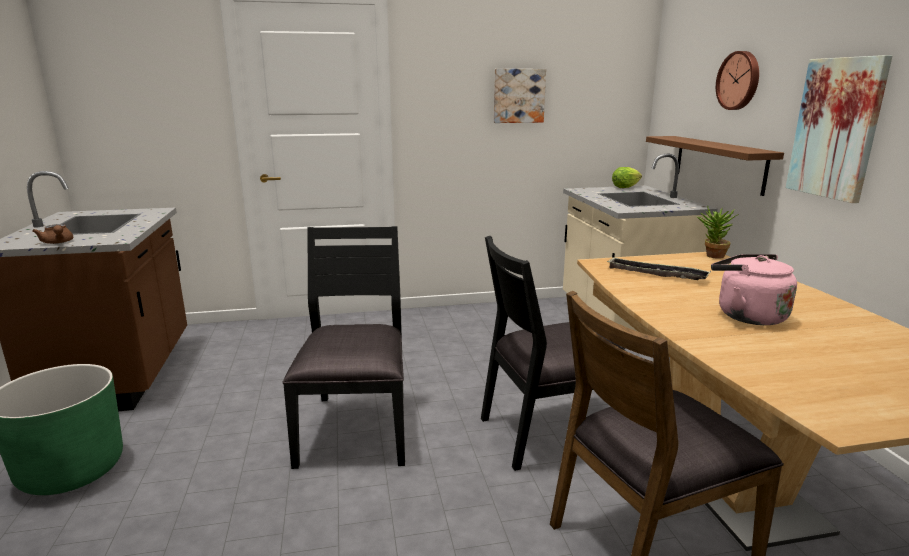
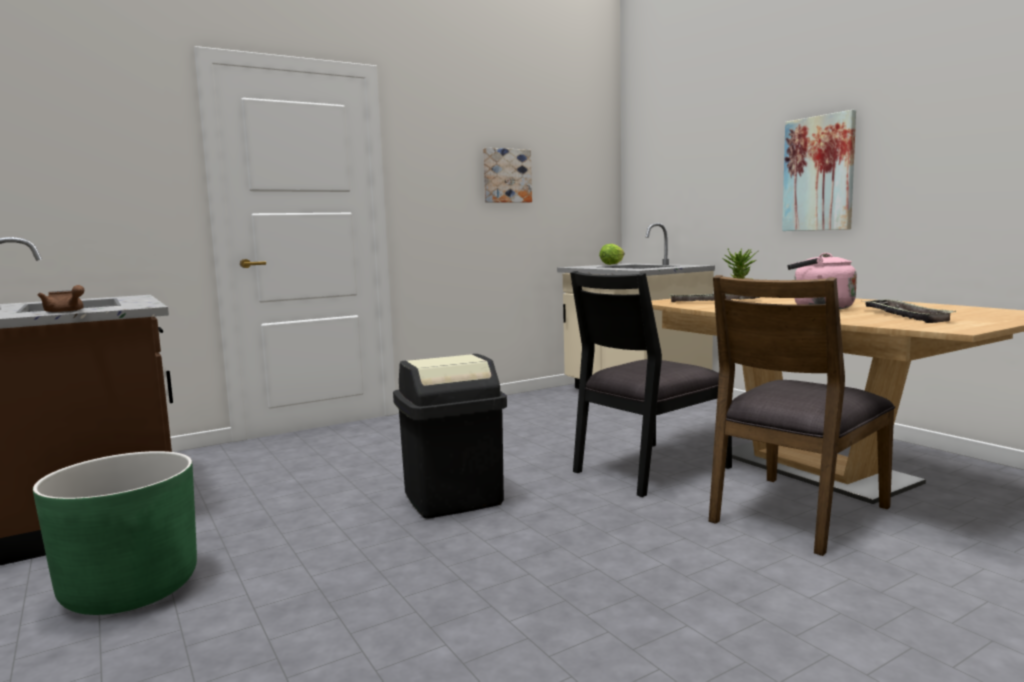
camera: 20 degrees left, 10 degrees down
(356, 428) = (453, 498): black chair -> black trash can
(718, 163) = (707, 225): brown shelf -> none
(739, 80) = (717, 150): wall clock -> none
(821, 362) = (904, 316): none -> tray

